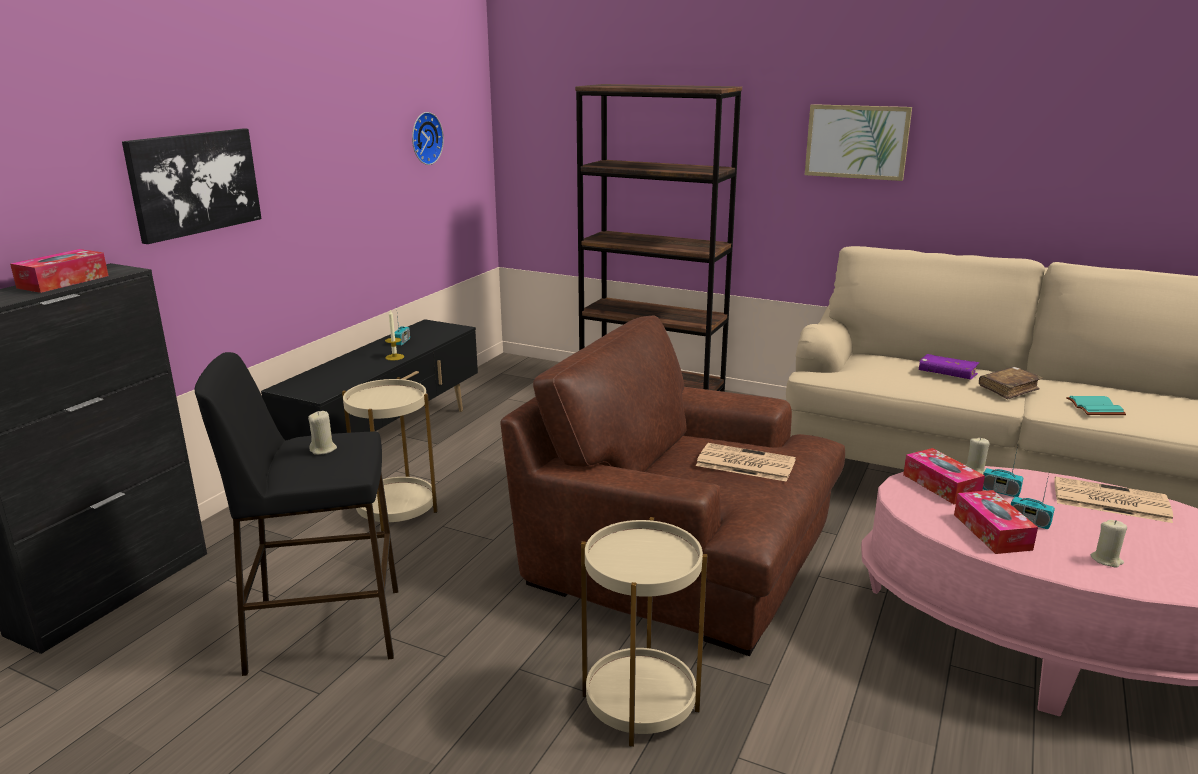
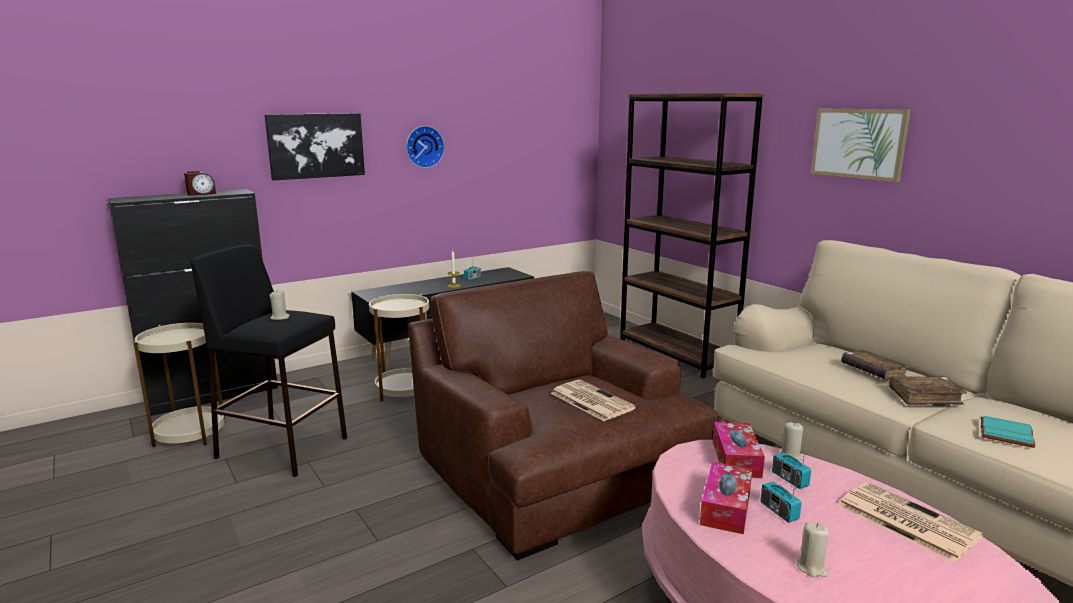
camera: 30 degrees right, 5 degrees down
(63, 282) = (201, 194): tissue box -> alarm clock
(424, 138) = (524, 133): wall clock -> wall clock (424, 146)
(640, 703) = (401, 561): beige side table -> beige side table (190, 434)
(947, 374) = (873, 372): purple book -> brown book

